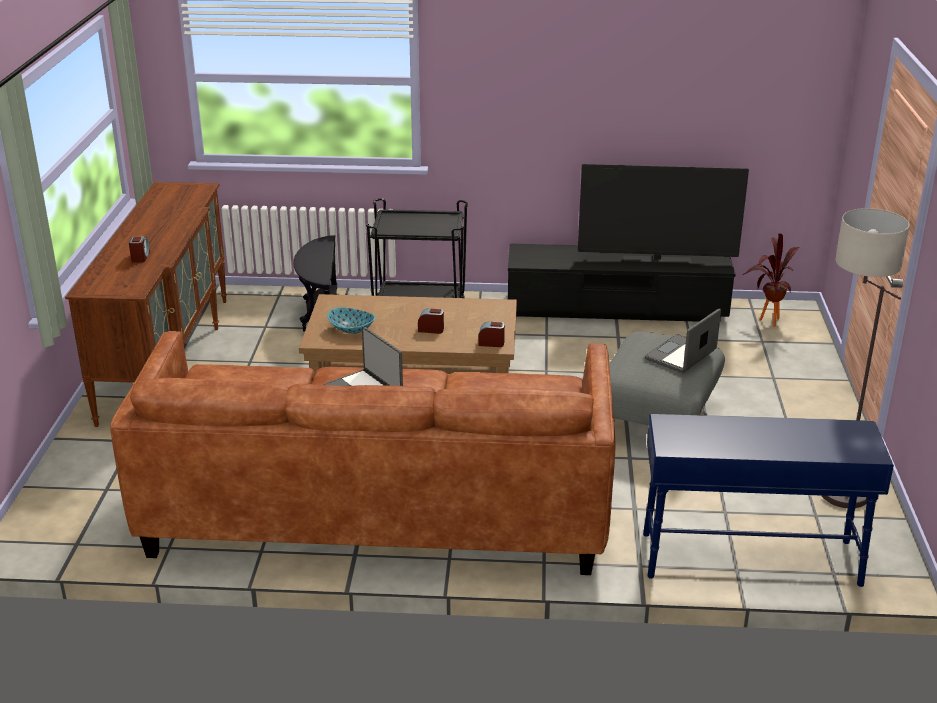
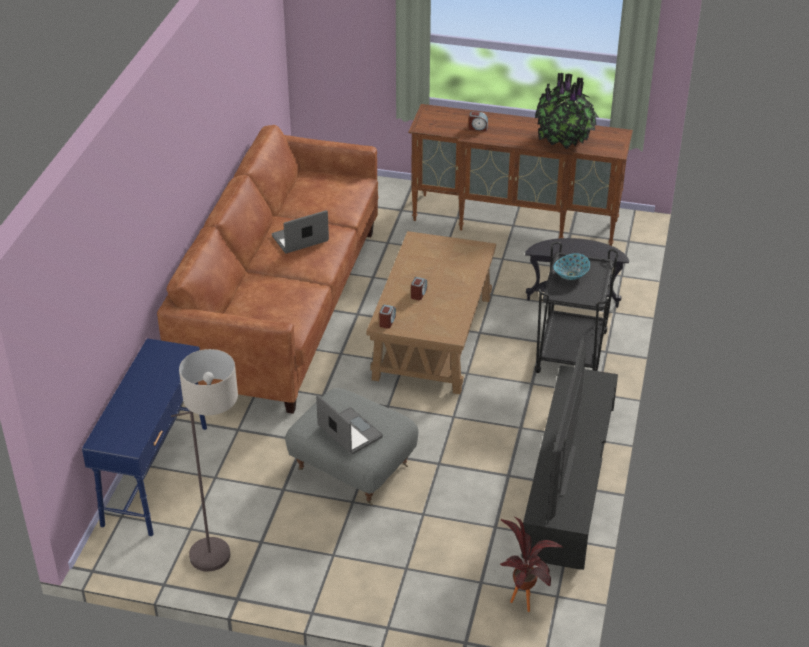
camera: 100 degrees right, 10 degrees up
(176, 211) = (564, 140): none -> potted plant
(352, 329) = (429, 256): bowl -> bowl (571, 275)

